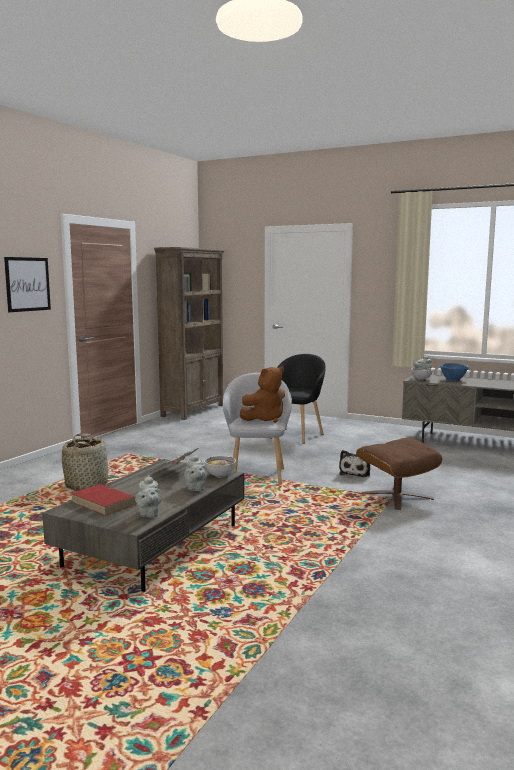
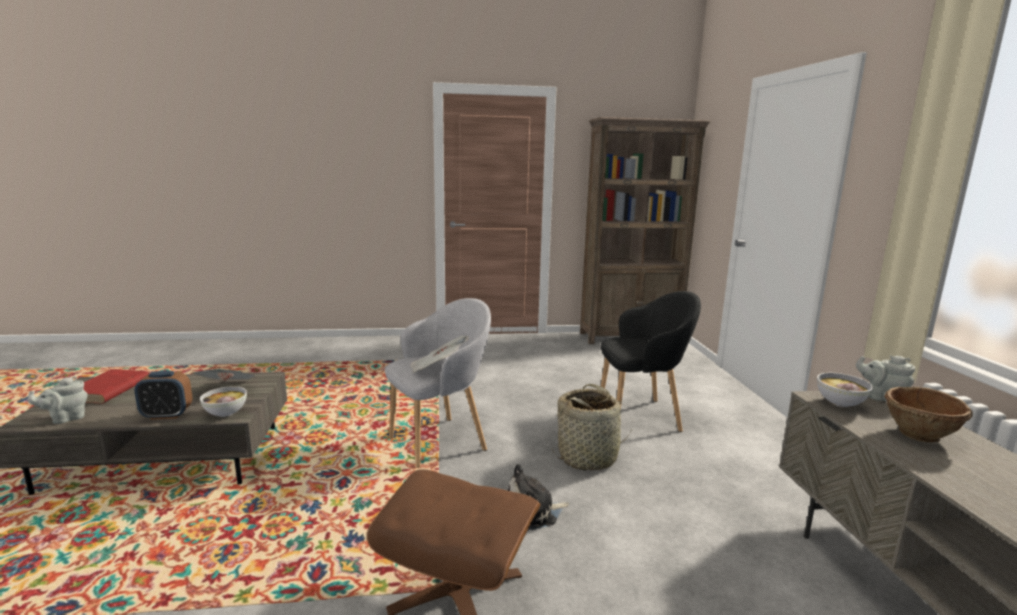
camera: 55 degrees right, 5 degrees up
(27, 284) = (380, 160): picture -> none
(87, 485) = (327, 375): basket -> basket (588, 457)
(195, 488) = (167, 415): grey teapot -> alarm clock
(265, 419) = (437, 369): brown plush toy -> newspaper
(453, 380) = (919, 435): blue bowl -> brown bowl

